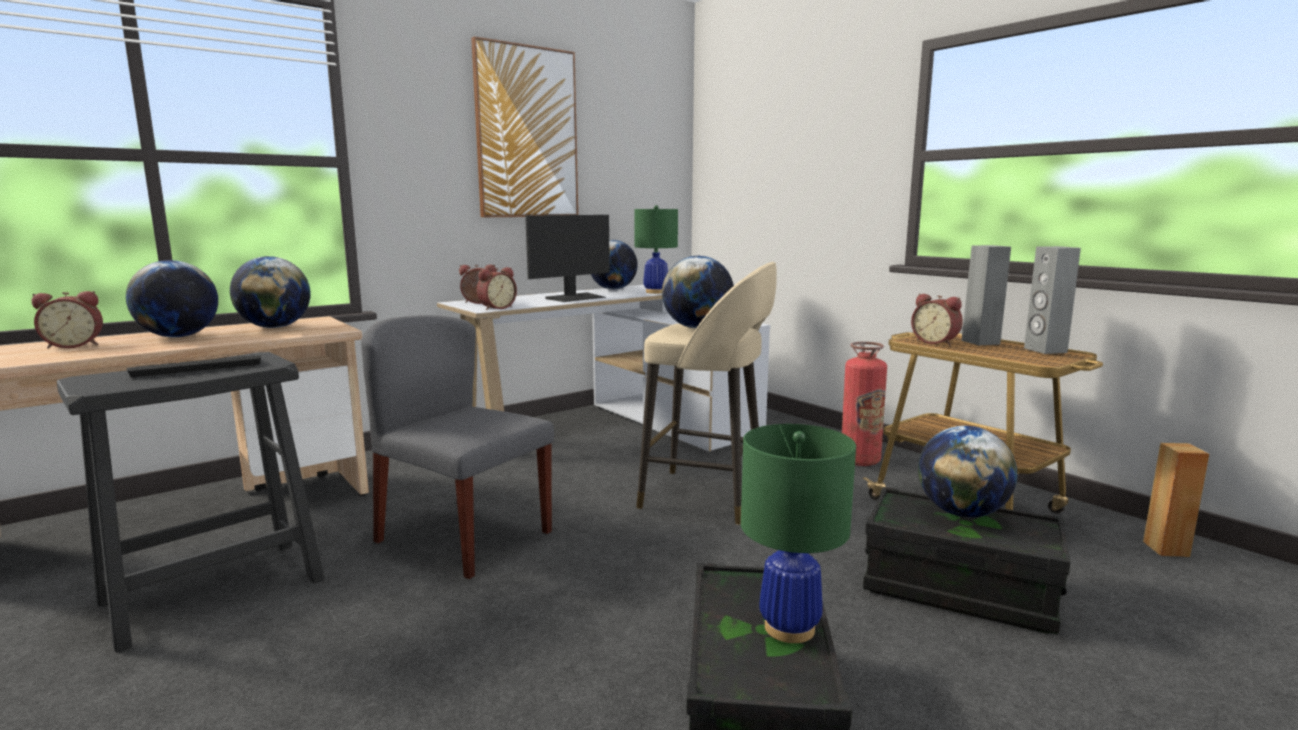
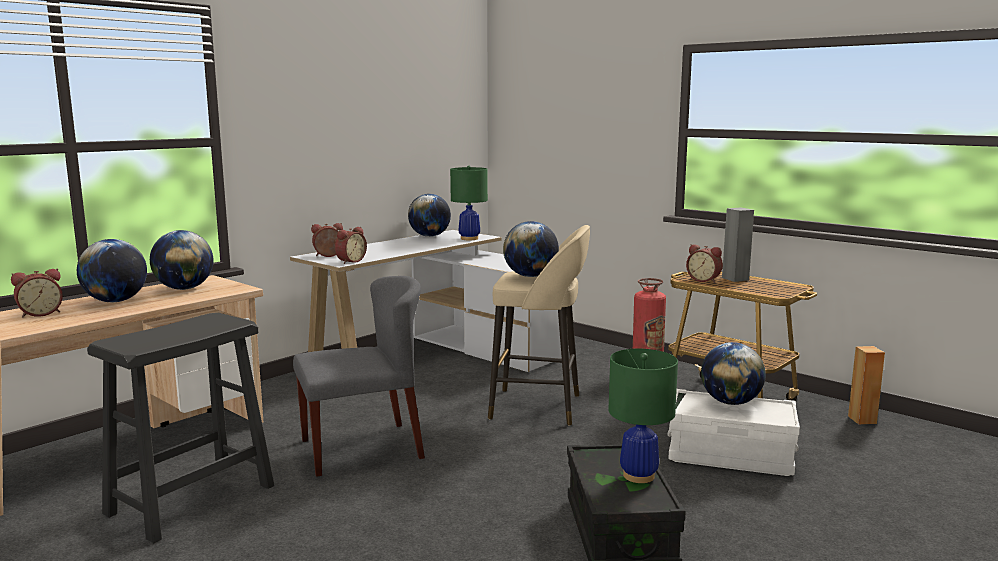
camera: 10 degrees left, 0 degrees up
(198, 367) = (184, 328): keyboard -> none
(463, 536) = (362, 448): grey chair -> grey chair turned 135 degrees clockwise
(526, 133) = (357, 106): picture -> none
(575, 298) = (406, 247): monitor -> none
(958, 589) = (730, 455): black storage box -> white storage box
(1044, 350) = (779, 284): grey speaker -> none

